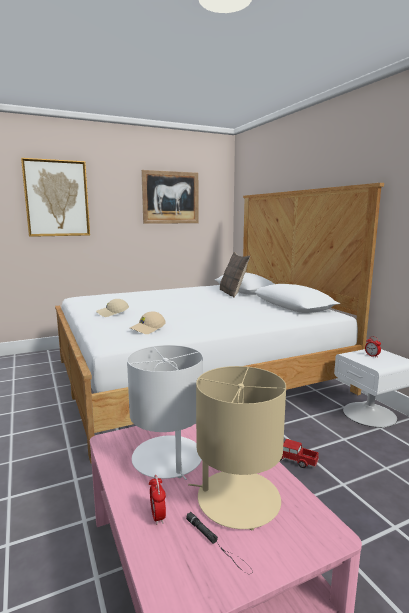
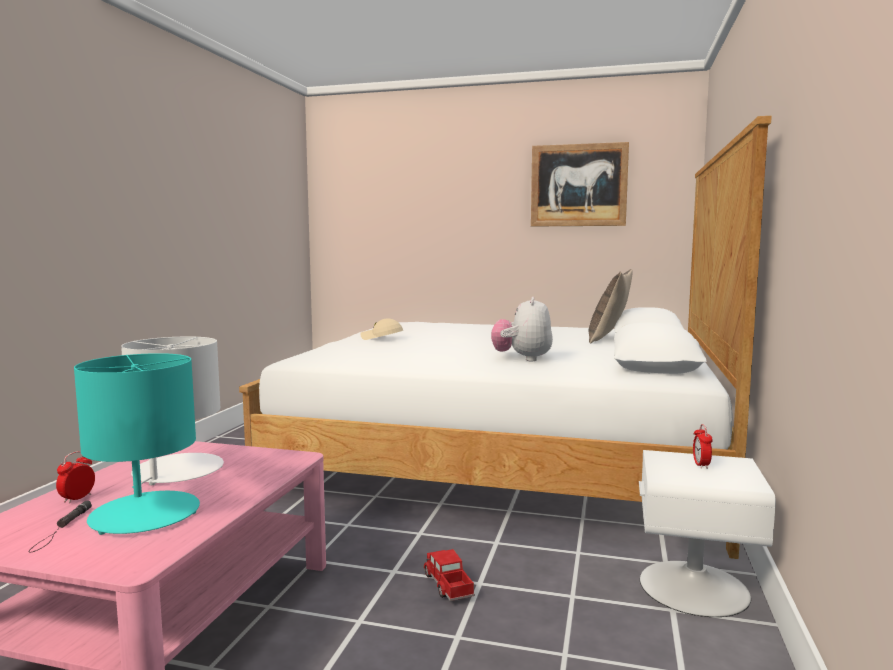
camera: 40 degrees right, 5 degrees down
(57, 198) = (415, 193): picture -> none
(148, 329) = (365, 354): beige cap -> none
(237, 499) = (145, 514): beige table lamp -> turquoise table lamp
(238, 315) = (522, 359): none -> plush toy

